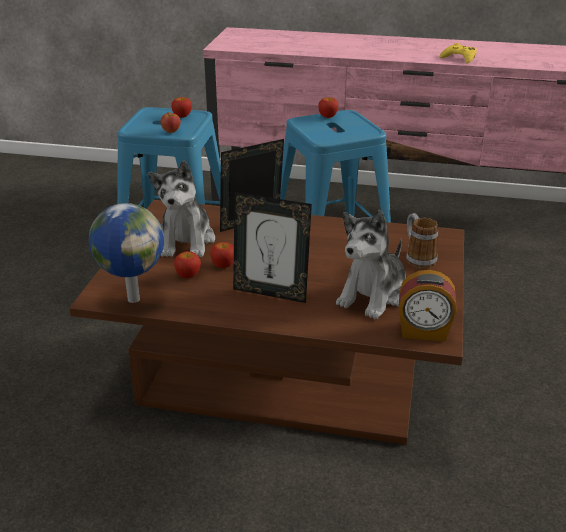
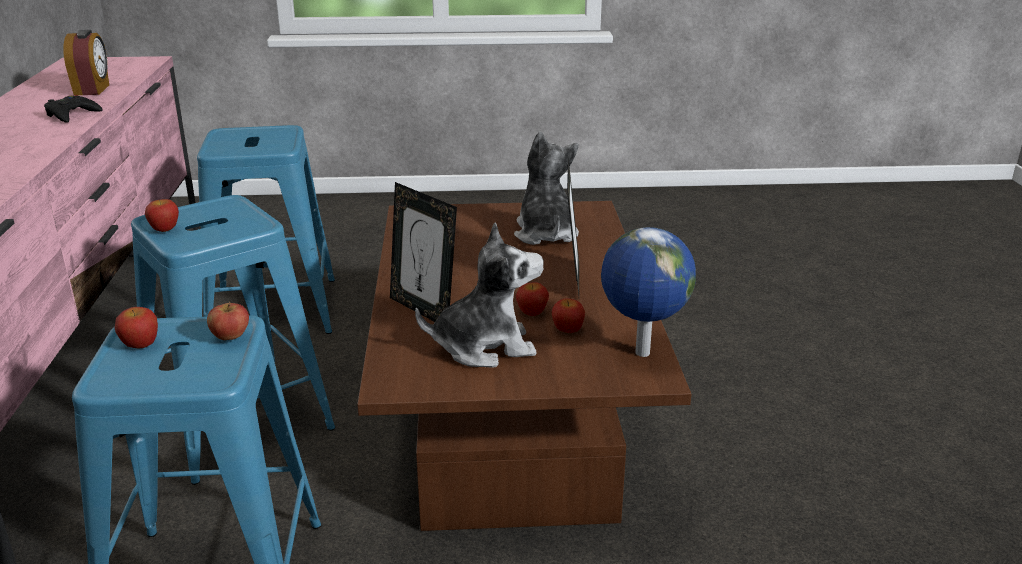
camera: 105 degrees left, 5 degrees down
(373, 296) = (545, 234): plush toy -> plush toy turned 120 degrees counterclockwise
(417, 258) = (460, 221): mug -> none
(423, 332) = (589, 213): alarm clock -> alarm clock (93, 90)
(459, 58) = (72, 115): yellow game controller -> black game controller
(491, 278) = (274, 309): none -> blue stool

